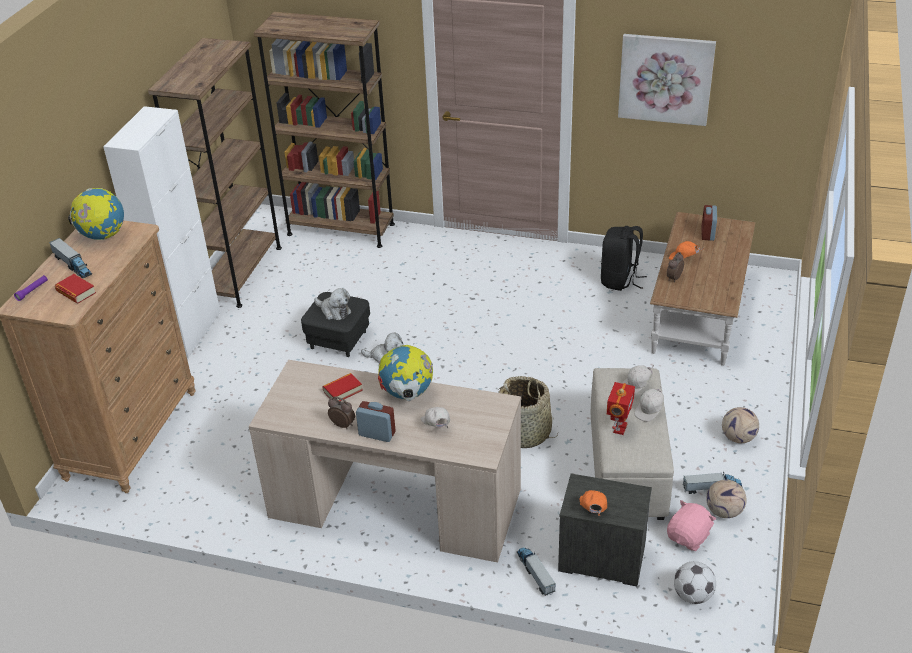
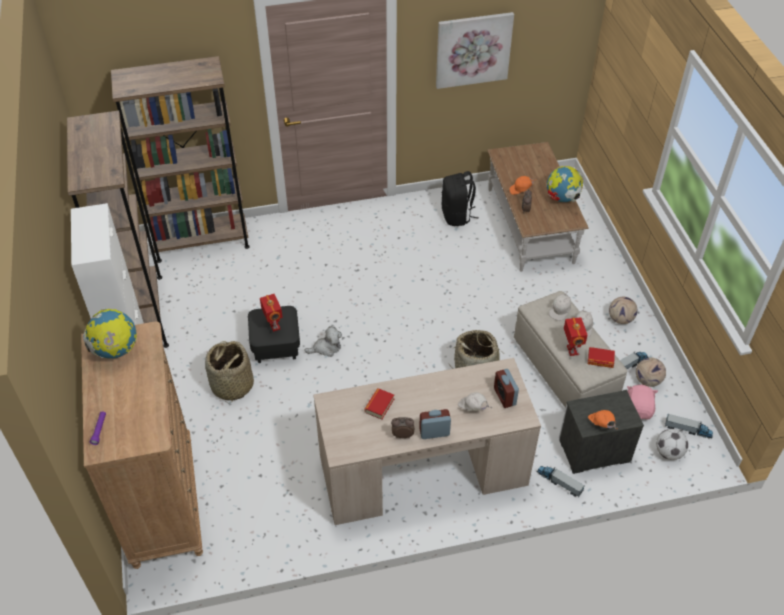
camera: 30 degrees left, 10 degrees up
(73, 265) = (114, 390): toy truck -> toy truck (688, 430)
(76, 292) = (142, 416): book -> book (600, 360)
(270, 359) = (231, 385): none -> basket
(334, 311) = (274, 326): plush toy -> toy robot
(407, 393) = (430, 388): globe -> globe (562, 198)
(707, 233) = (523, 162): alarm clock -> alarm clock (504, 396)

